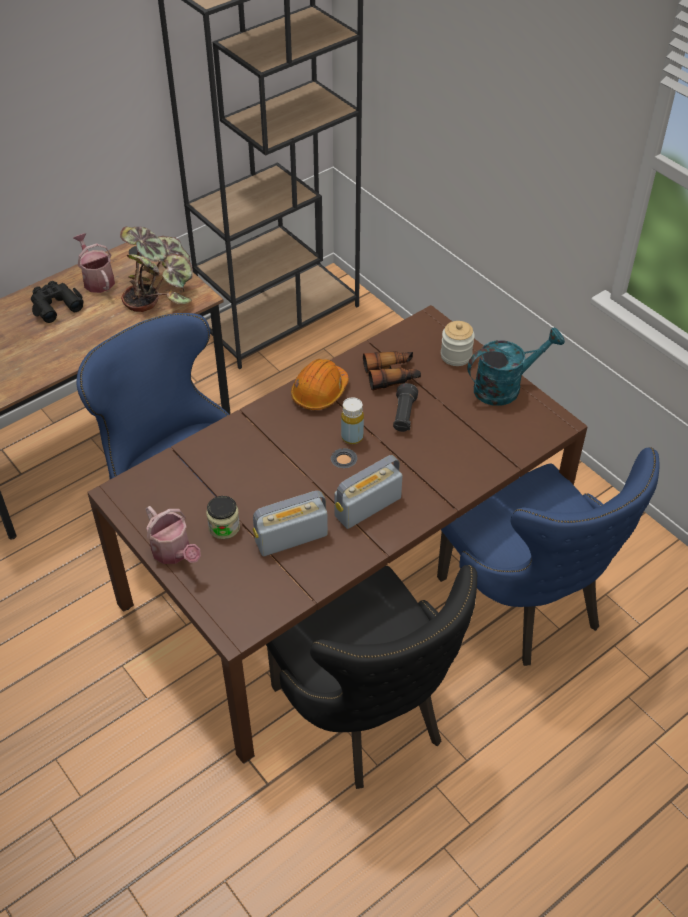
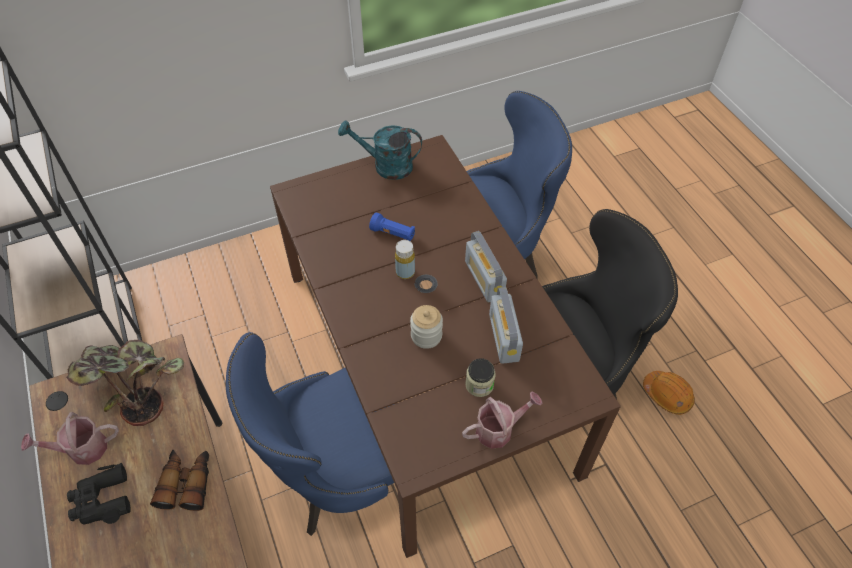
camera: 75 degrees left, 5 degrees up
(319, 392) = (343, 283): orange hard hat -> orange hard hat (667, 395)
(392, 375) = (343, 230): binoculars -> binoculars (186, 482)
(403, 416) = (393, 234): black flashlight -> blue flashlight
(456, 356) = (339, 185): jar -> jar (426, 336)
(505, 387) = (386, 166): turquoise watering can -> turquoise watering can turned 75 degrees counterclockwise

